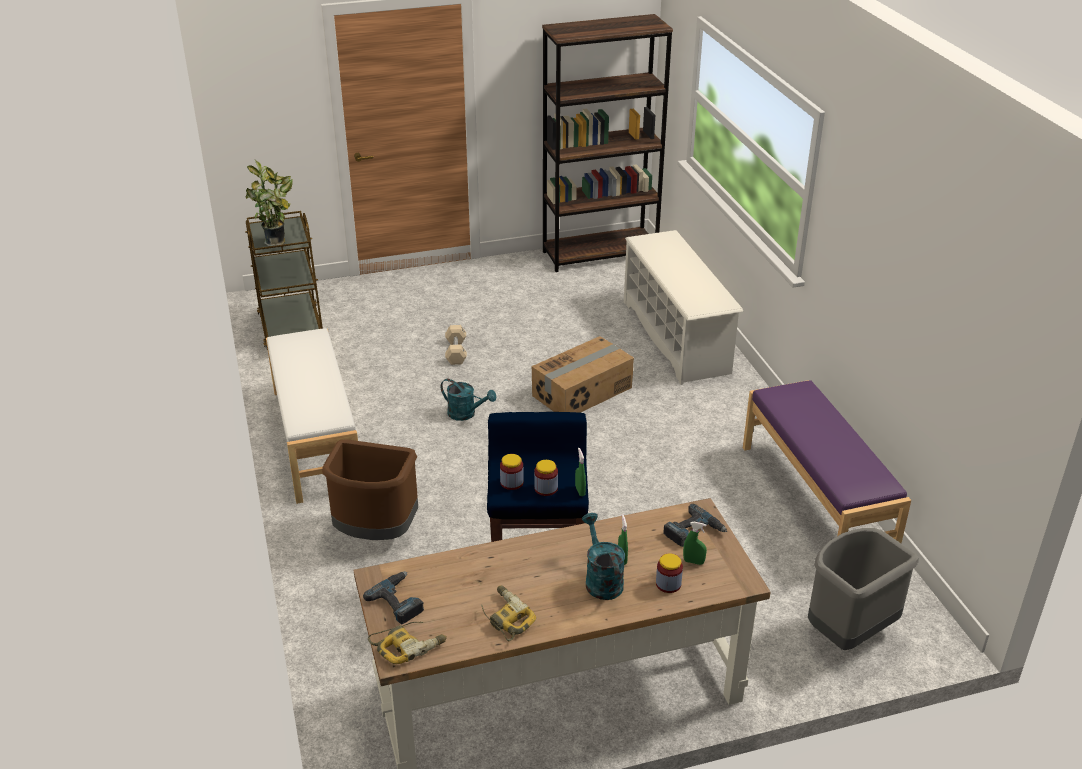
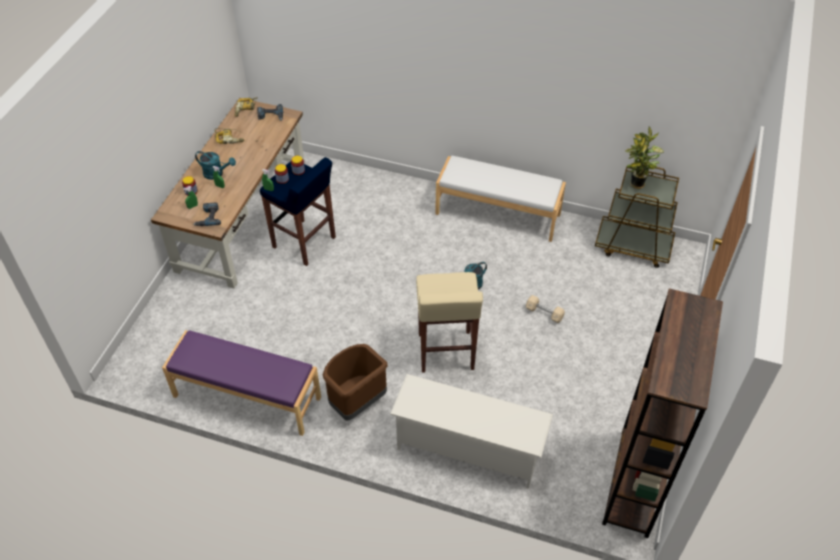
camera: 125 degrees right, 15 degrees up
(376, 533) = (398, 206): brown trash can -> brown trash can (356, 402)
(583, 392) = (445, 352): cardboard box -> beige stool
(848, 631) = (161, 337): grey trash can -> none

